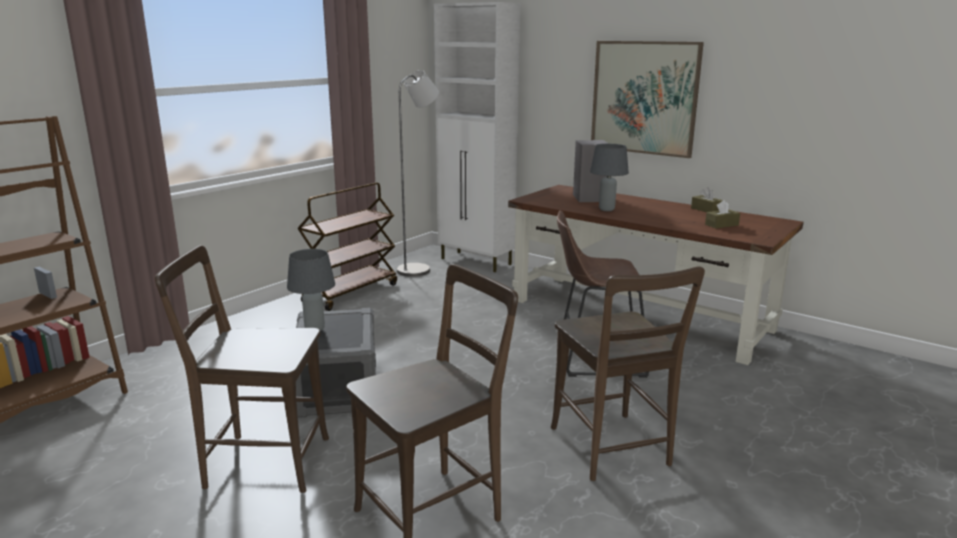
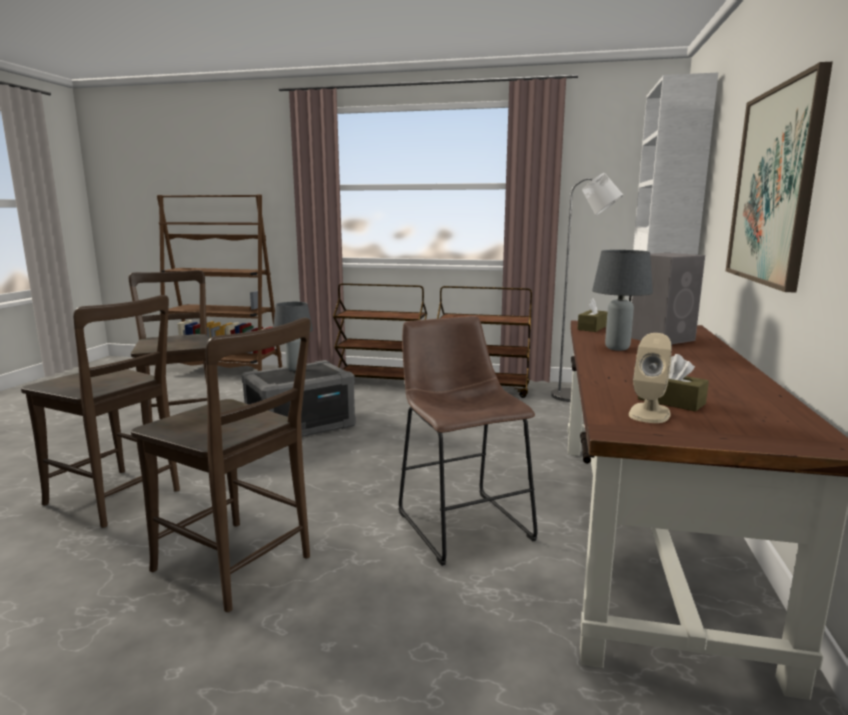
camera: 65 degrees right, 5 degrees down
(261, 327) = (382, 383): none -> brown cart
(612, 450) = (238, 566): brown chair -> brown chair turned 105 degrees counterclockwise
(706, 210) = (756, 389): brown tissue box -> brown tissue box (592, 328)
(739, 231) = (649, 413): none -> beige speaker

